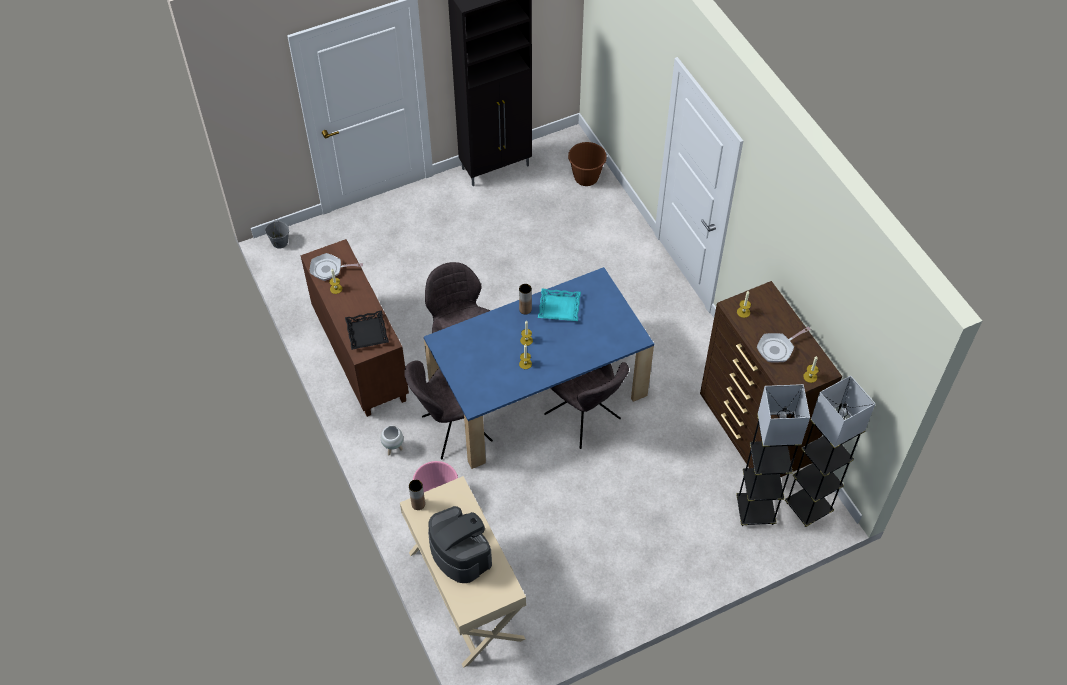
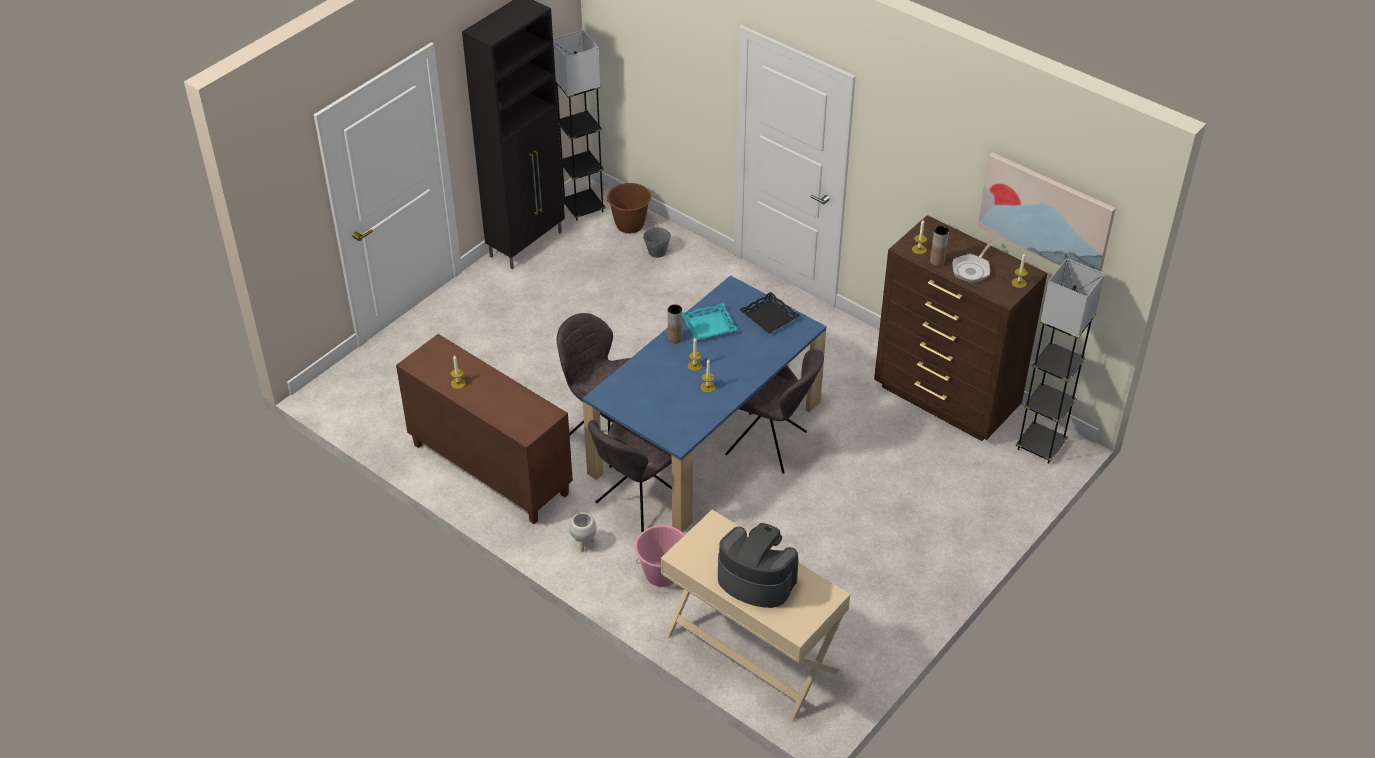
camera: 25 degrees left, 10 degrees down
(279, 242) = (325, 390): grey bucket -> grey bucket (657, 252)
(329, 269) = (438, 367): frying pan -> none
(366, 333) = (520, 413): black tray -> black tray (769, 317)
(418, 504) = (681, 552): brown vase -> brown vase (937, 261)
(755, 511) = (992, 467): grey floor lamp -> grey floor lamp (583, 207)
(850, 329) = (1046, 215): none -> picture

